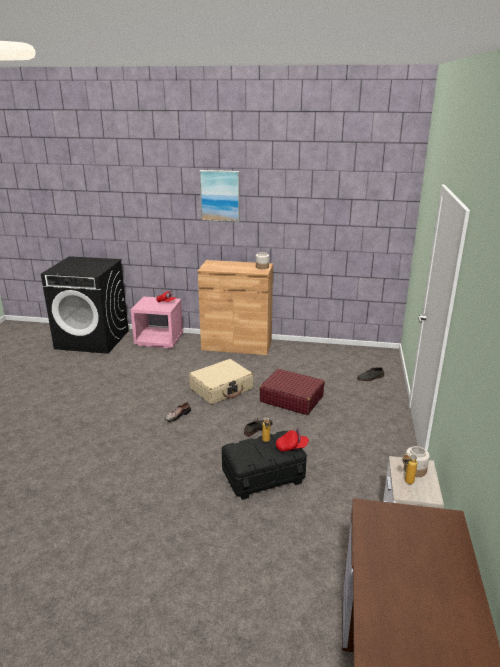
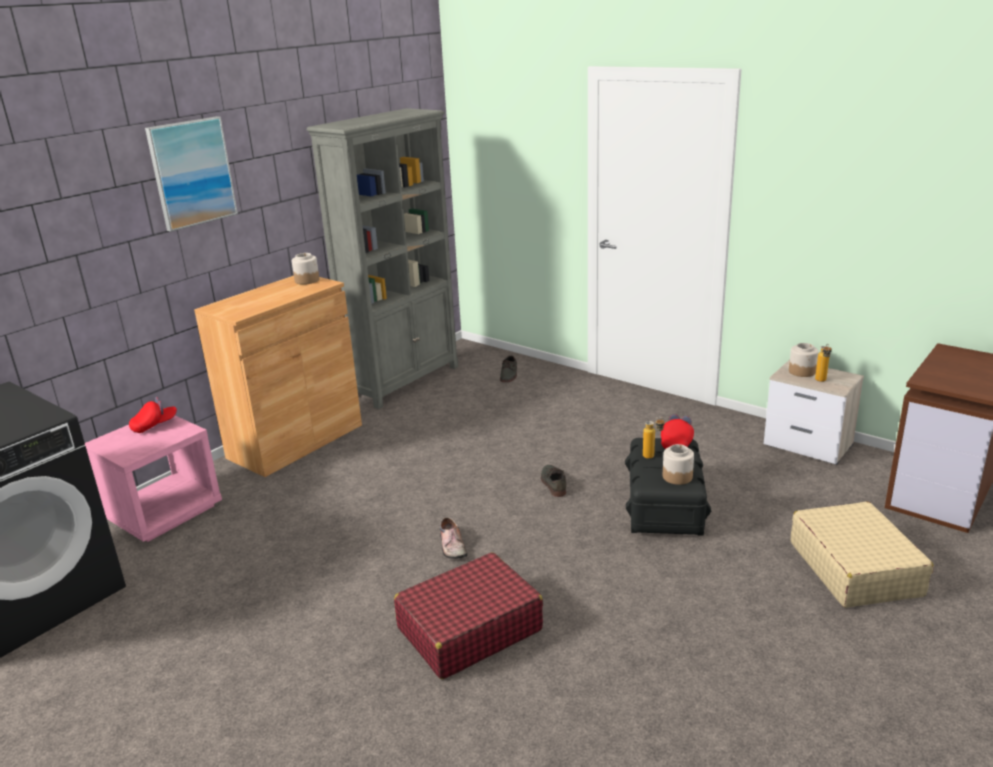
camera: 60 degrees left, 0 degrees up
(221, 389) = (415, 487): beige suitcase -> beige suitcase (854, 568)
(248, 456) = (677, 476): none -> jar
(291, 399) = (503, 439): red suitcase -> red suitcase (469, 629)
(325, 350) = (404, 381): none -> grey bookcase

